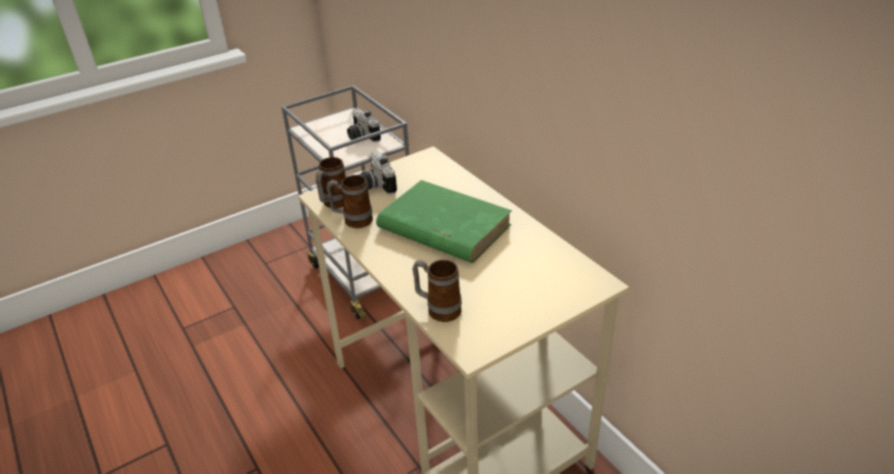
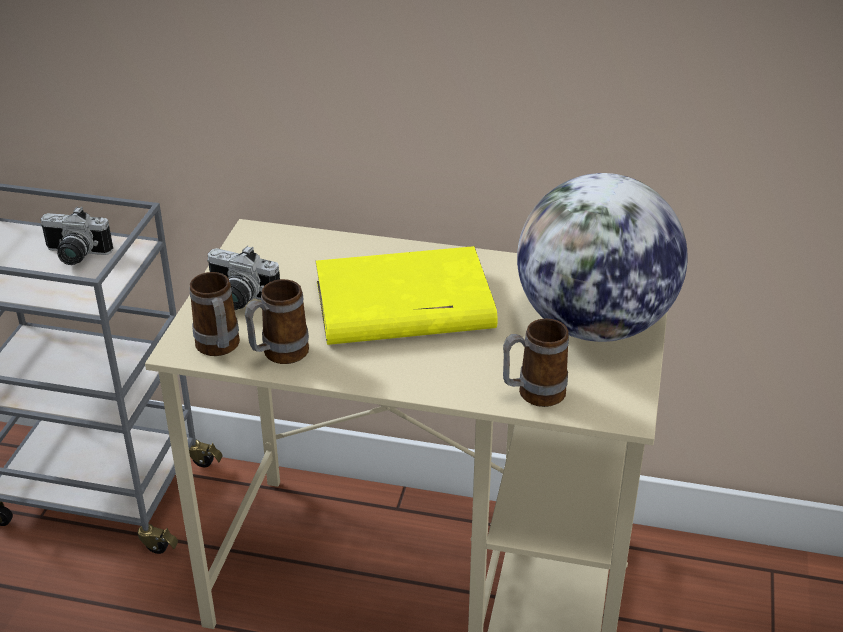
camera: 45 degrees left, 0 degrees up
(443, 227) = (402, 306): green book -> yellow book
(530, 291) = (594, 325): none -> globe

